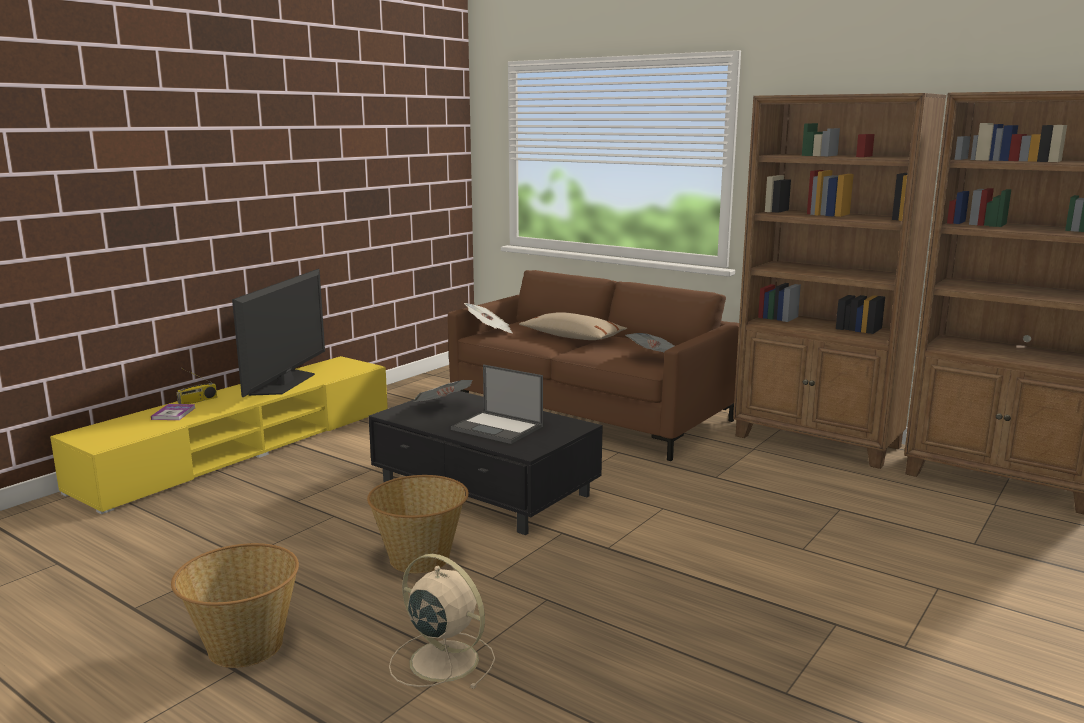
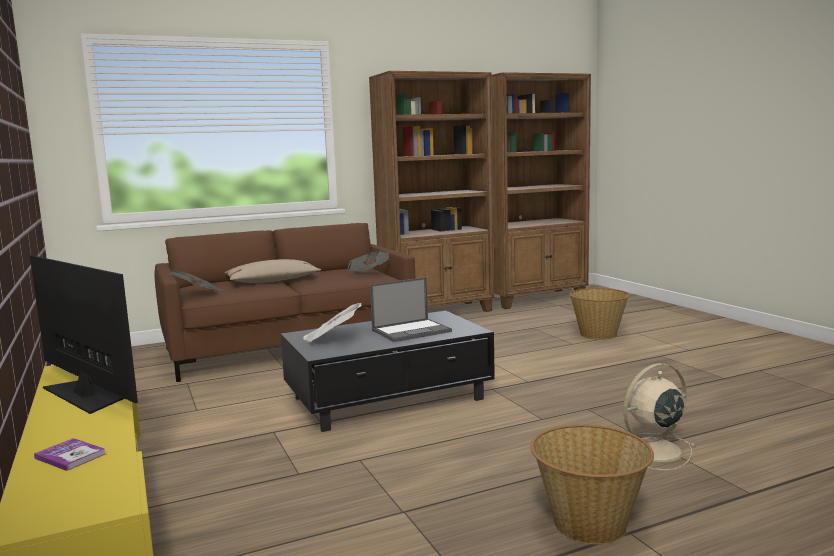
camera: 60 degrees left, 5 degrees down
(197, 401) = (47, 441): radio -> none
(421, 558) = (487, 437): basket -> basket (598, 334)

